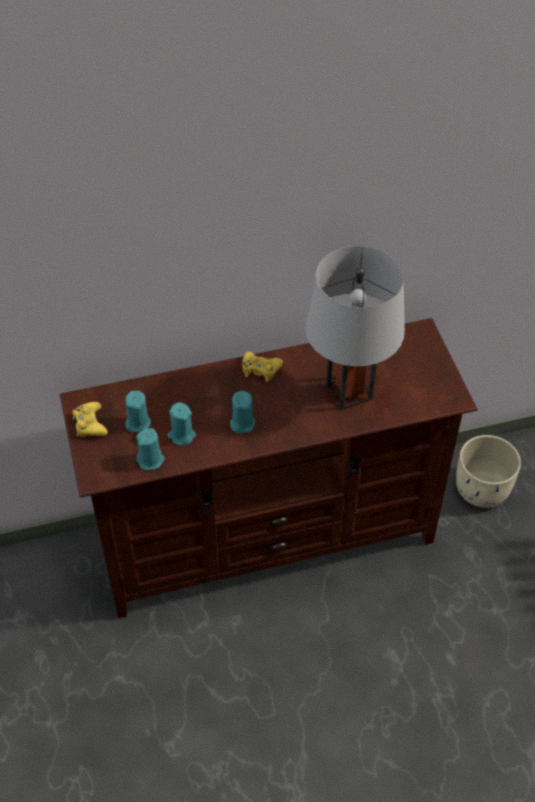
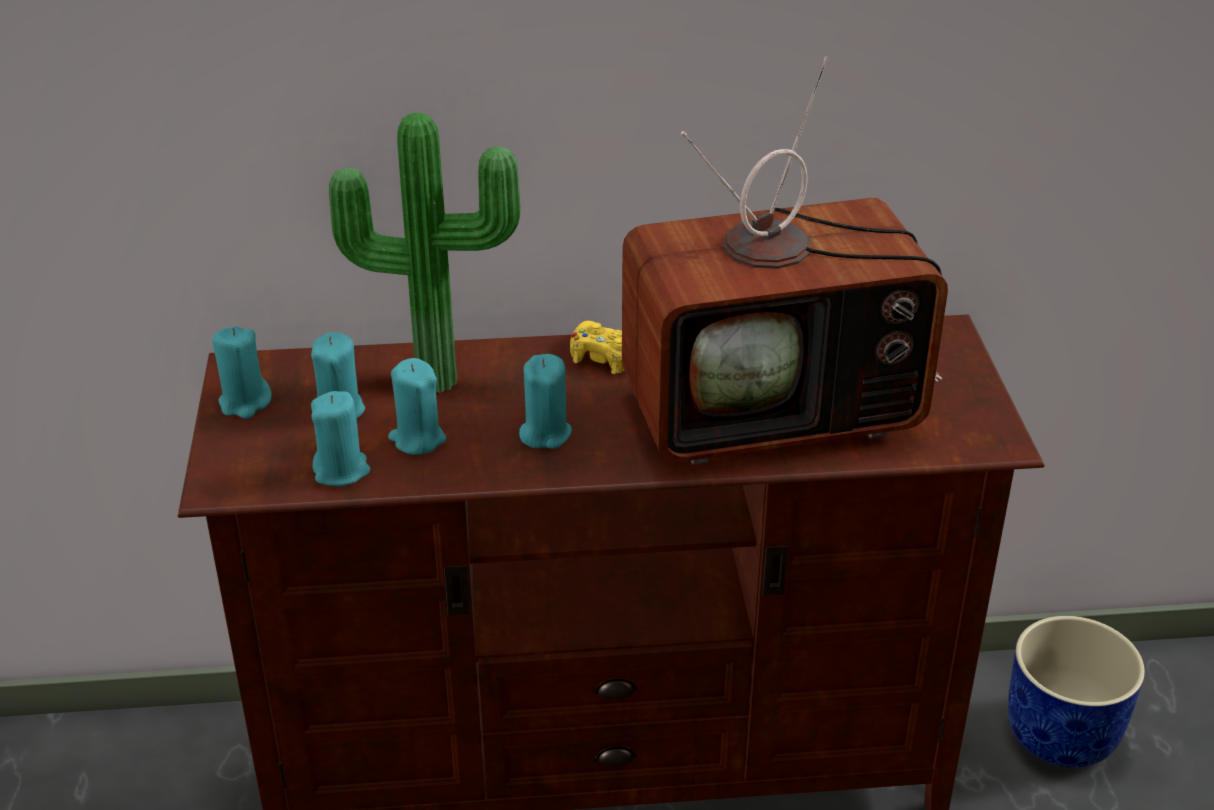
camera: 10 degrees right, 15 degrees down
(89, 424) = (245, 403): yellow game controller -> turquoise candle
(180, 394) = (437, 376): none -> potted plant
(349, 392) = (776, 407): grey table lamp -> television
(482, 489) = (1063, 734): beige planter -> blue planter

